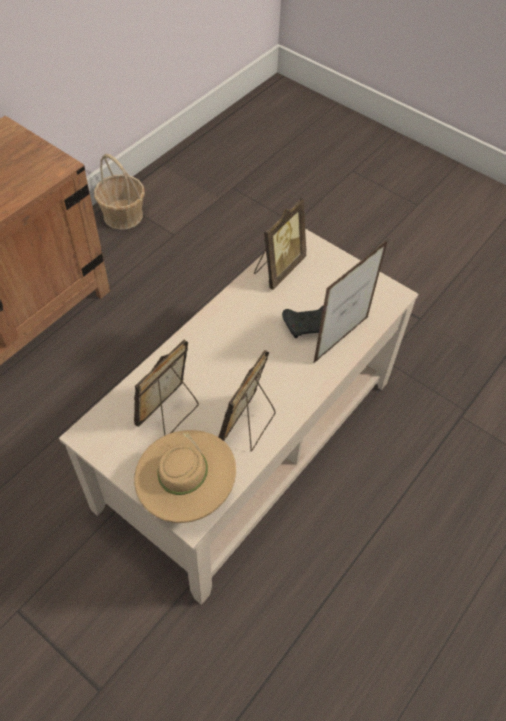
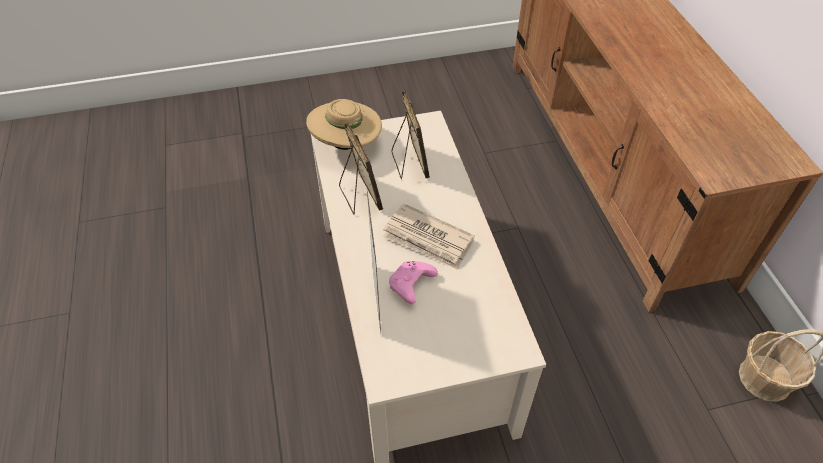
camera: 130 degrees right, 5 degrees down
(252, 342) = (428, 239): none -> newspaper
(278, 268) = (494, 306): picture frame -> none
(308, 325) = (411, 286): black game controller -> pink game controller

